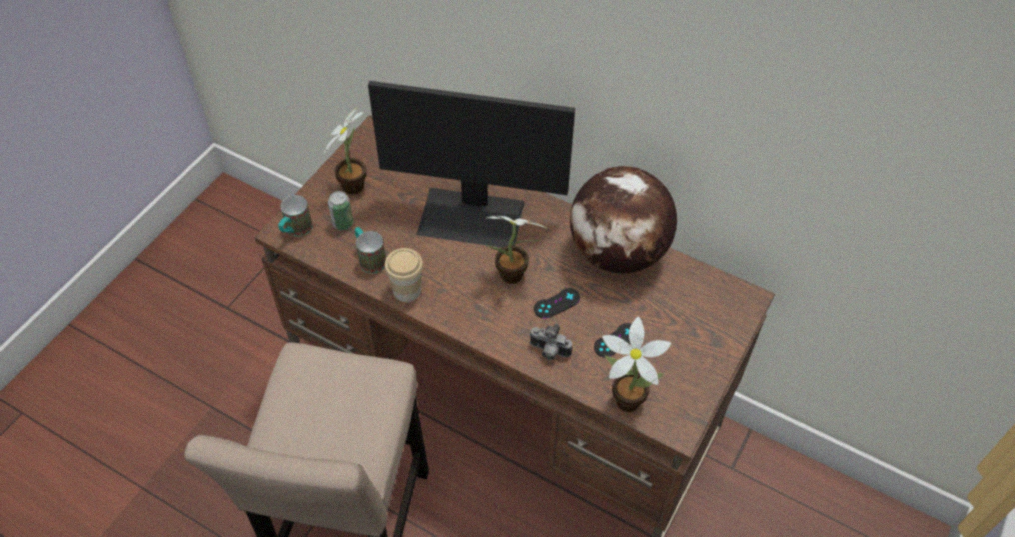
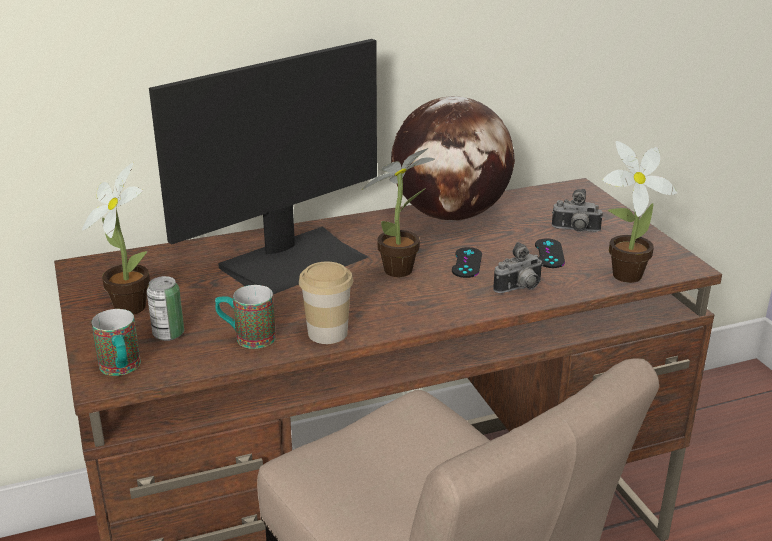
camera: 50 degrees left, 25 degrees down
(668, 336) = (575, 231): none -> camera

